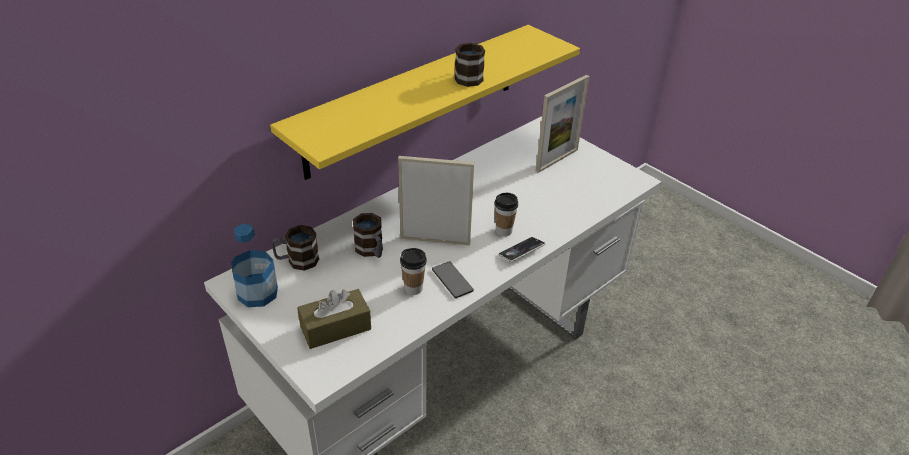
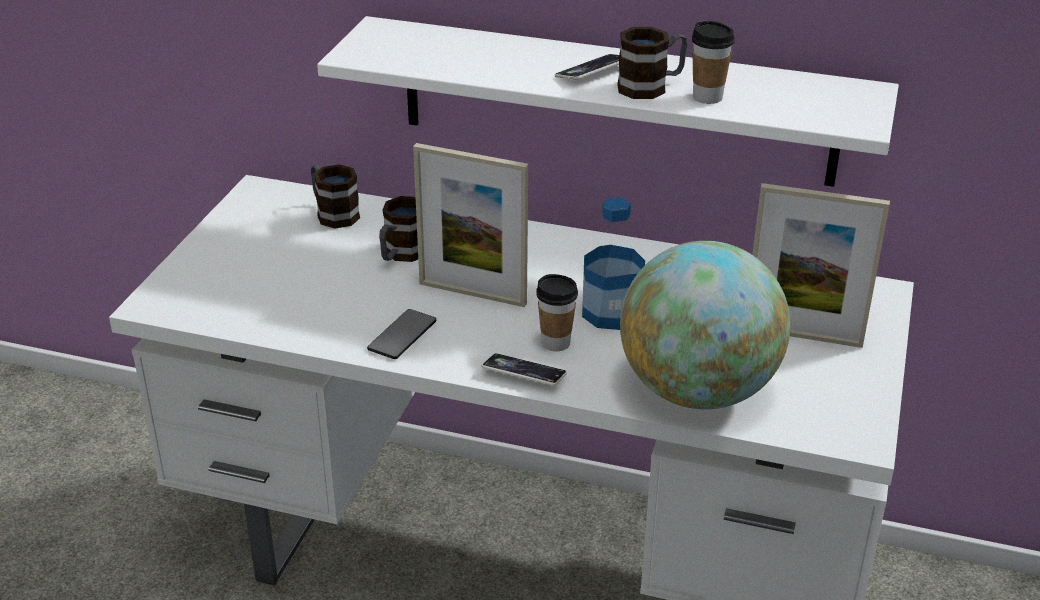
camera: 60 degrees right, 5 degrees down
(258, 293) = (255, 212): bottle -> bottle (611, 312)
(335, 327) = (239, 283): brown tissue box -> none
(413, 288) = (358, 311): cup -> cup (707, 97)
(414, 99) = (616, 101): yellow shelf -> white shelf
(435, 84) = (593, 72): none -> phone
(435, 240) = (472, 293): picture frame -> picture frame turned 135 degrees clockwise
(575, 205) = (697, 390): none -> globe

